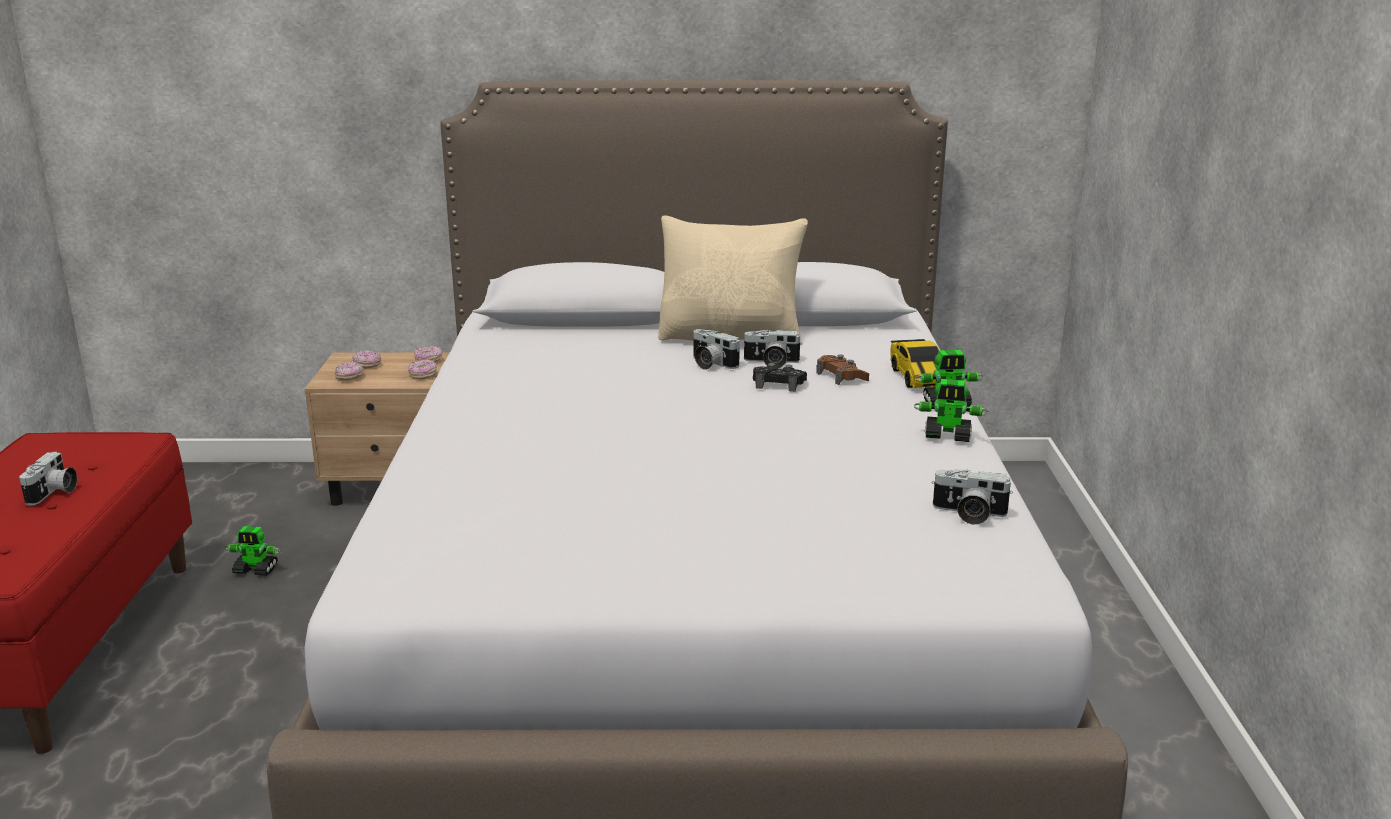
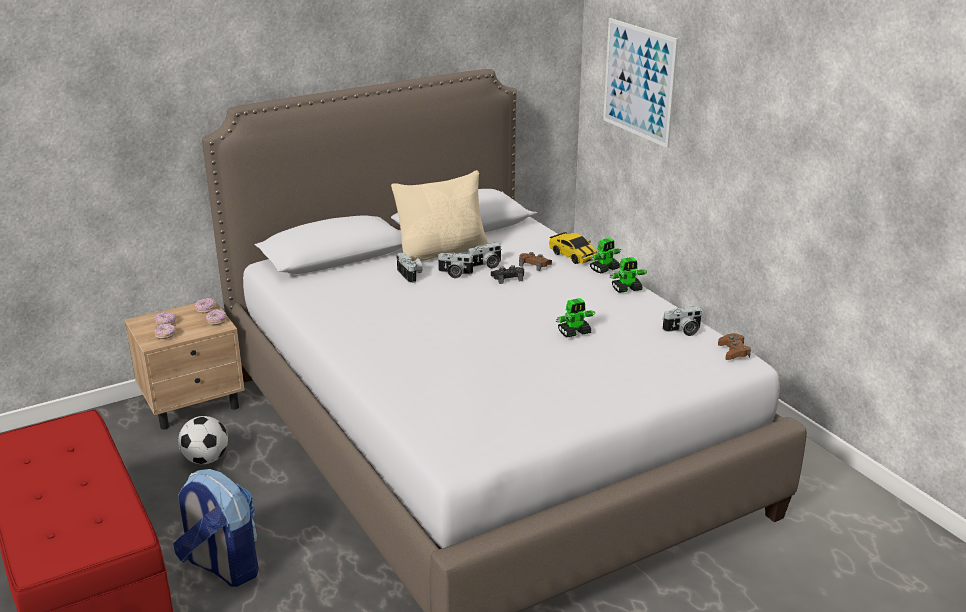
camera: 30 degrees left, 5 degrees up
(53, 493) = (75, 474): camera -> camera (411, 275)
(207, 683) = (222, 566): none -> backpack
(256, 570) = (163, 488): toy robot -> toy robot (574, 332)
(336, 552) = (206, 459): none -> football
(1023, 567) = (733, 351): none -> brown game controller
(1139, 120) = (639, 81): none -> picture

